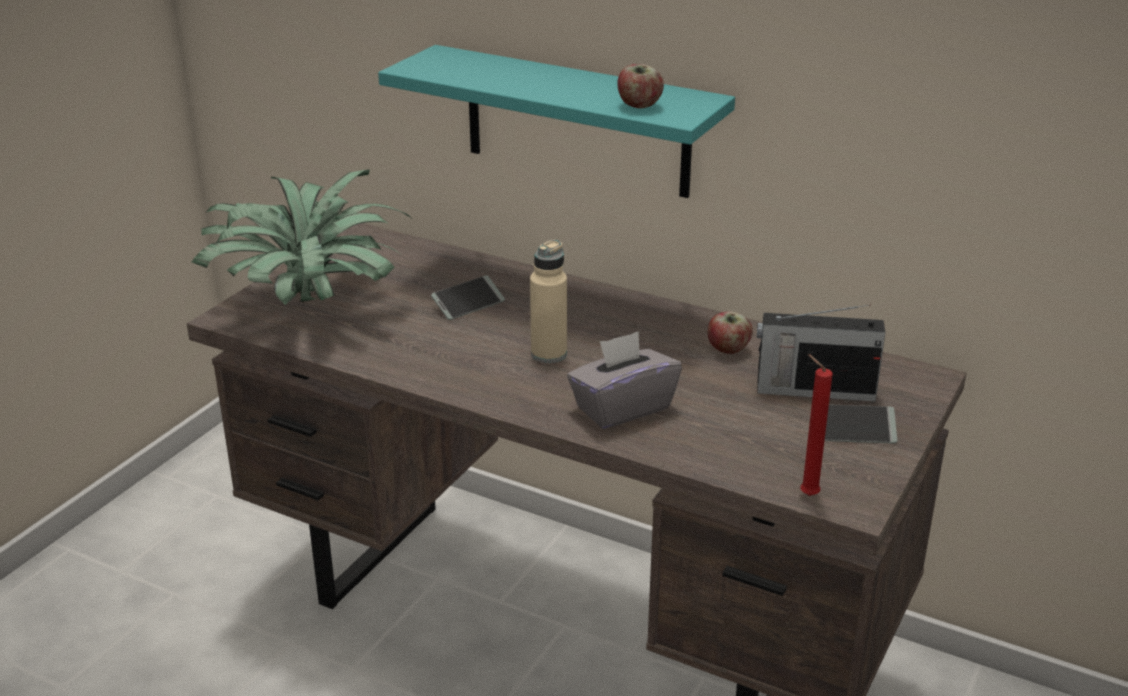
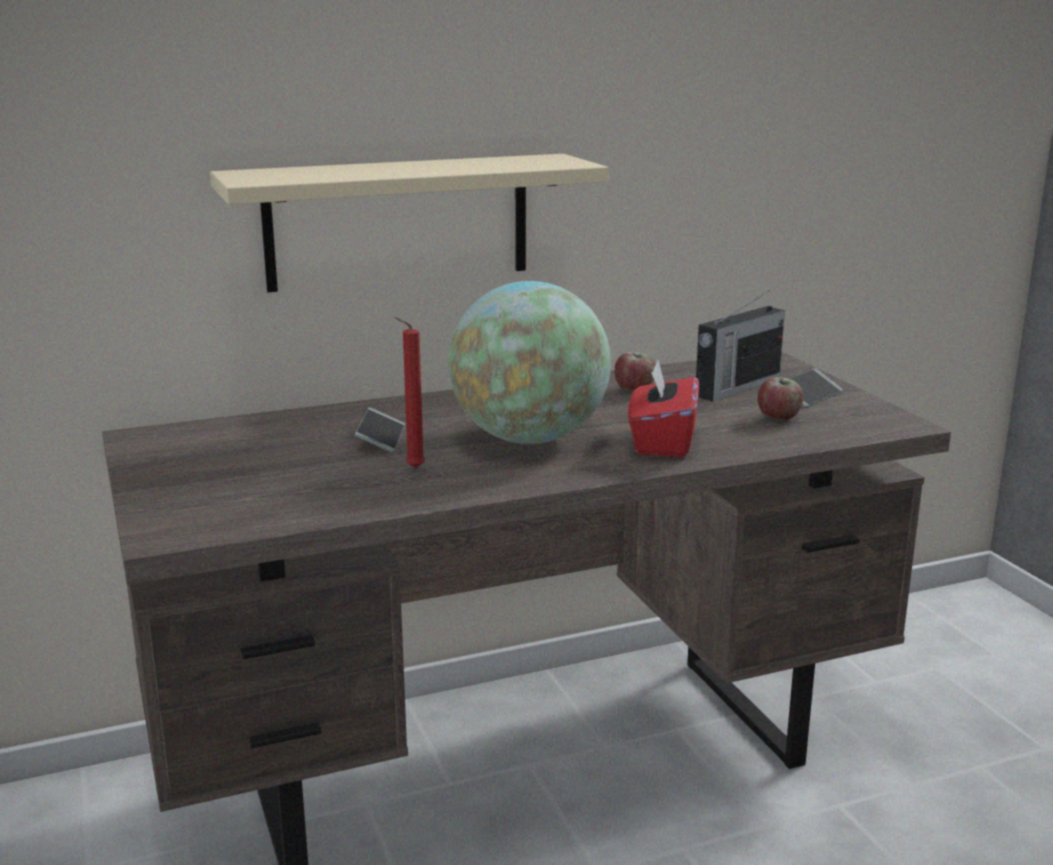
camera: 50 degrees left, 10 degrees down
(313, 305) = (234, 493): potted plant -> none
(548, 354) = (529, 438): beige bottle -> globe
(577, 122) = (398, 222): turquoise shelf -> beige shelf
(622, 408) = (662, 442): grey tissue box -> red tissue box
(639, 106) = (526, 164): apple -> apple (779, 418)
(806, 494) = (873, 431): red candle -> red candle (412, 469)

